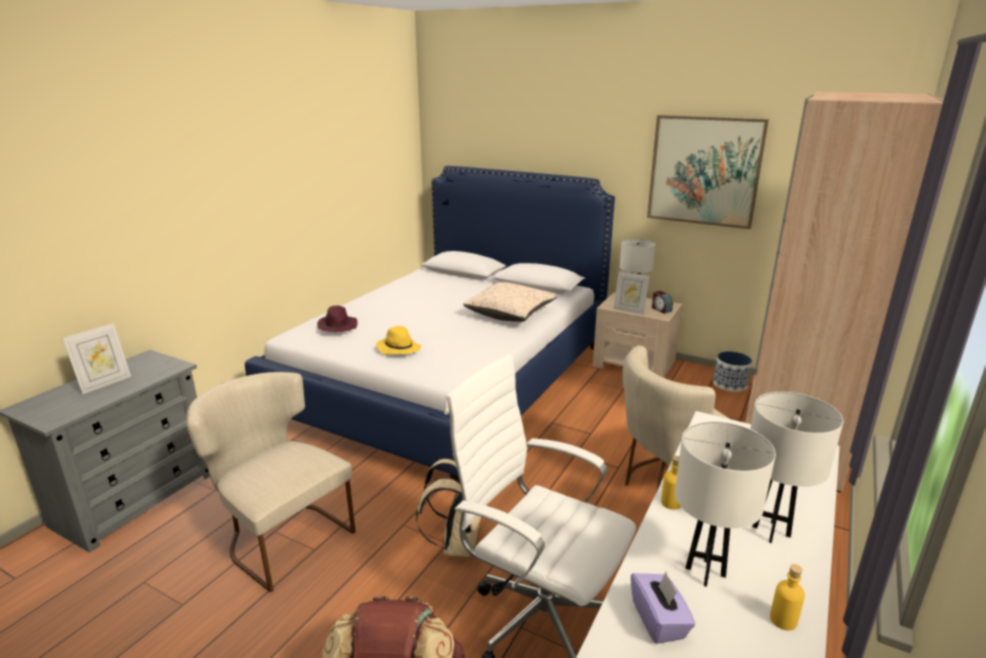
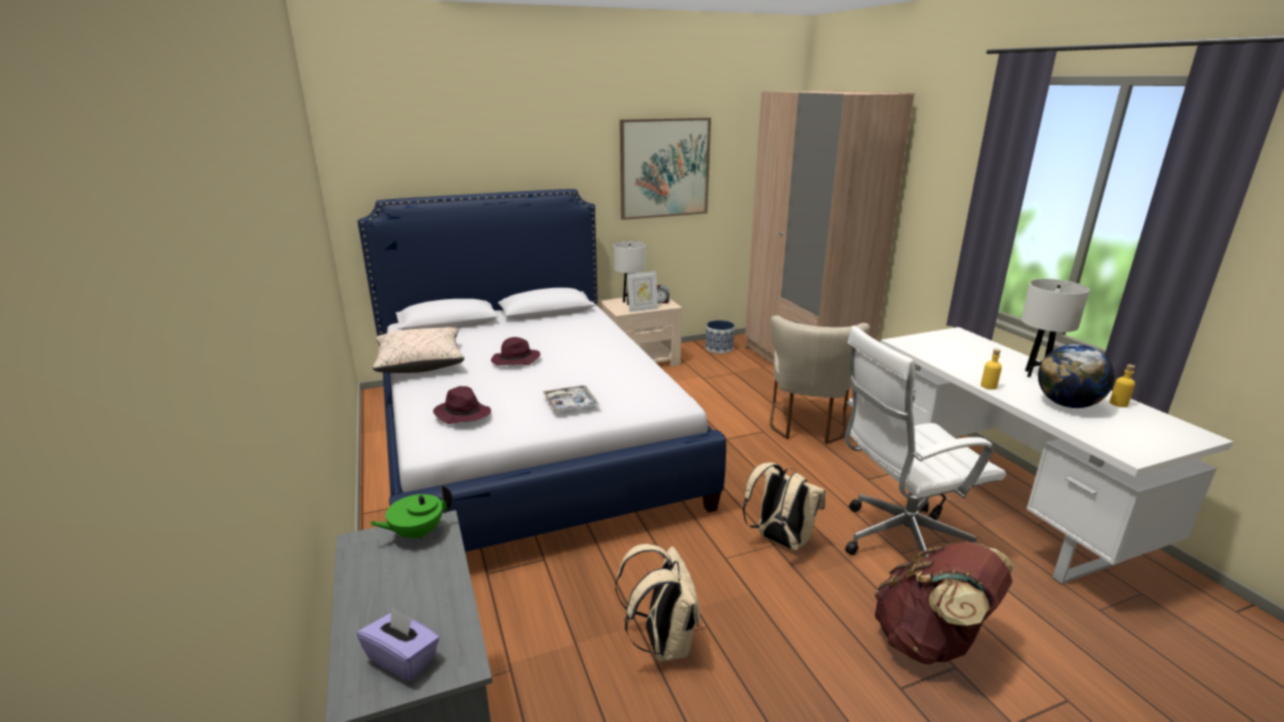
camera: 50 degrees left, 0 degrees up
(105, 383) = (399, 594): picture frame -> none
(164, 365) = (417, 533): none -> green teapot
(282, 537) = (662, 642): beige chair -> beige backpack
(398, 348) = (570, 404): yellow hat -> tray
(436, 309) = (515, 361): none -> purple hat
(510, 313) = (586, 340): beige pillow -> beige pillow (421, 363)
(659, 620) = (1108, 432): purple tissue box -> purple tissue box (403, 659)
(705, 572) = (1067, 404): white table lamp -> globe

